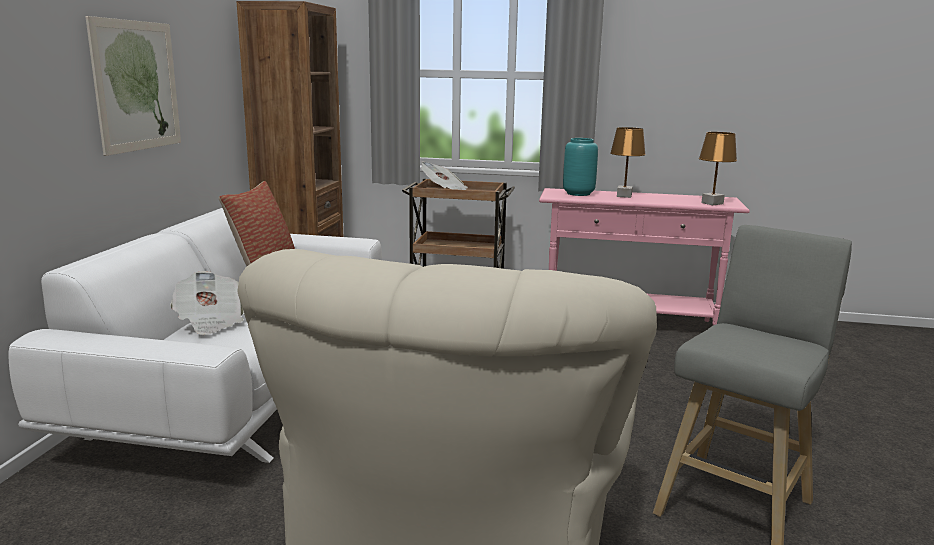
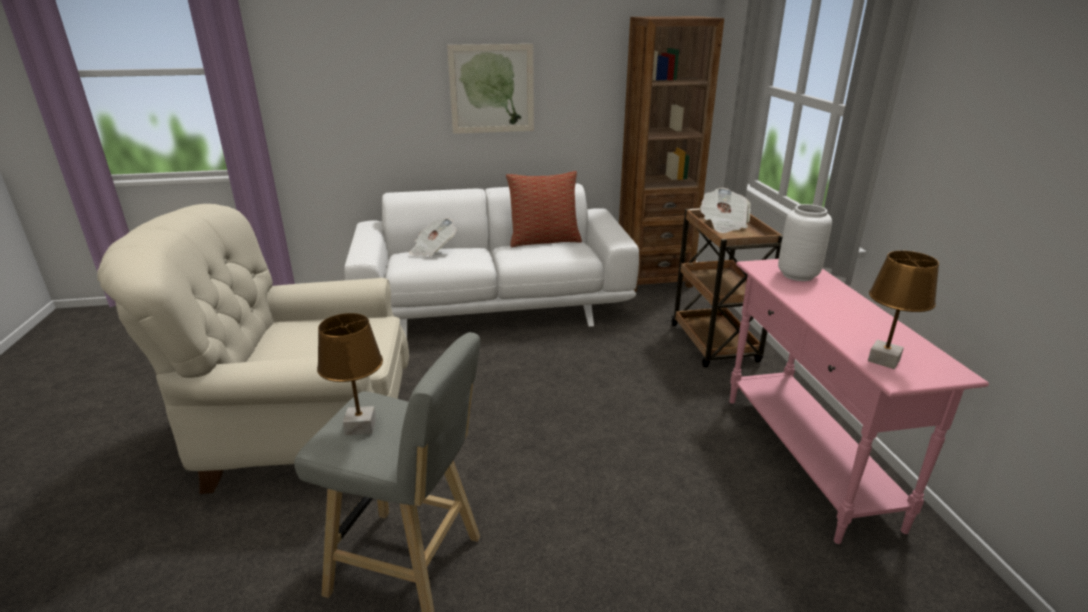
camera: 70 degrees right, 10 degrees up
(579, 194) = (797, 275): turquoise vase -> white vase
(624, 196) = (831, 299): brown table lamp -> brown table lamp (361, 426)

